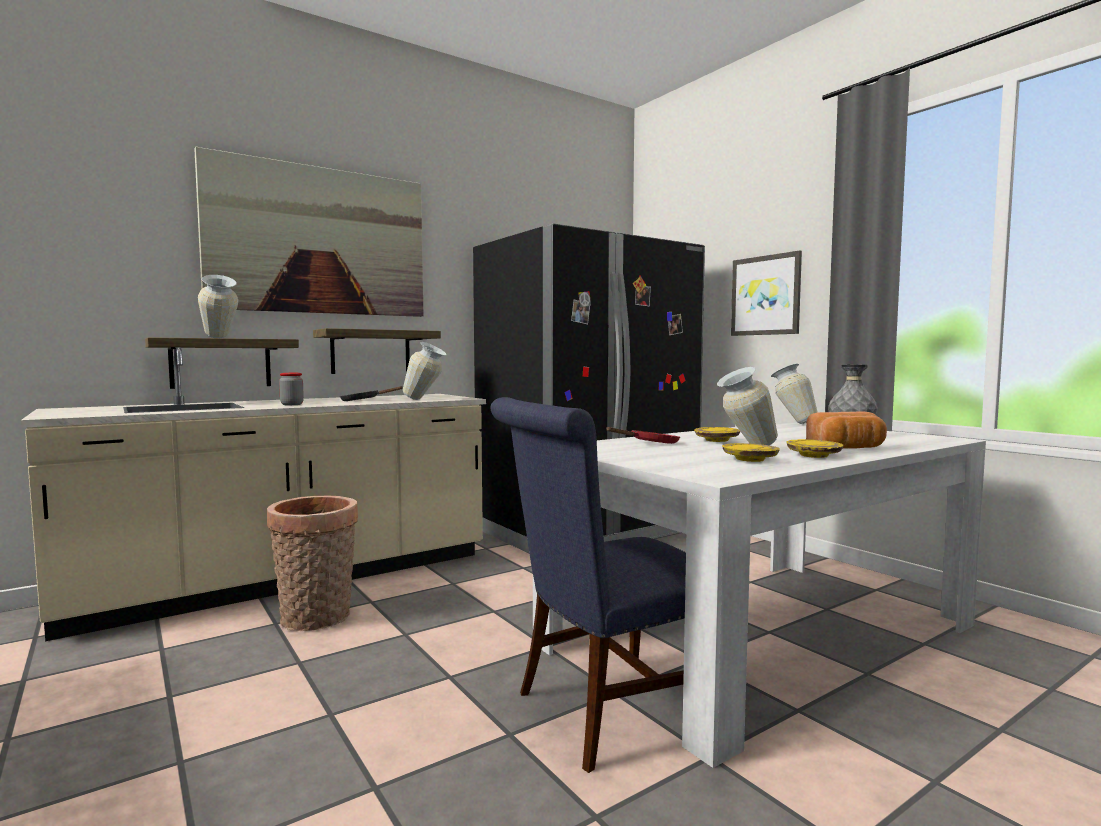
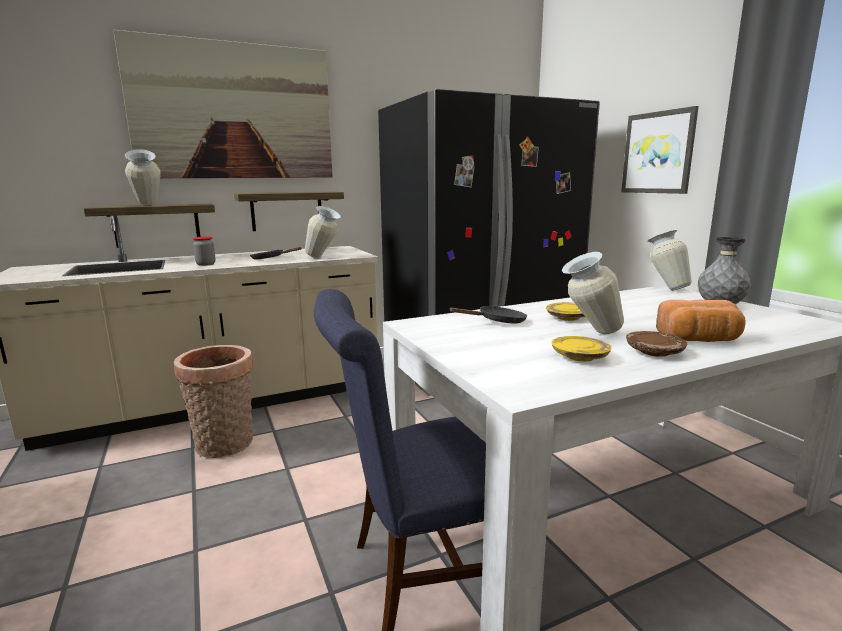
camera: 10 degrees right, 10 degrees up
(650, 444) = (497, 322): red frying pan -> black frying pan
(814, 455) = (654, 352): yellow plate -> brown plate

